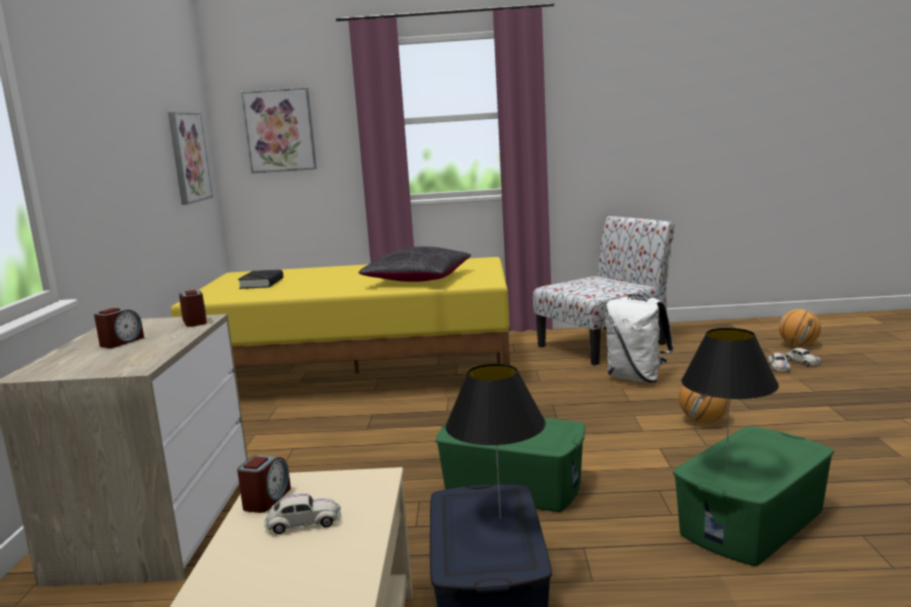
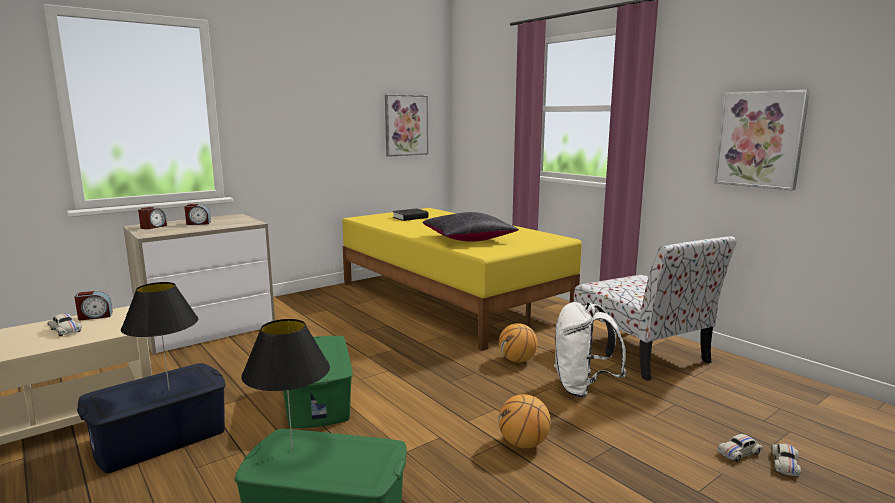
camera: 50 degrees right, 0 degrees up
(195, 322) = (245, 223): alarm clock -> alarm clock (153, 227)
(280, 130) = (480, 111): picture -> picture (760, 139)
(604, 344) = (642, 353): chair -> chair turned 45 degrees clockwise
(799, 346) = (840, 451): basketball -> basketball (517, 360)

